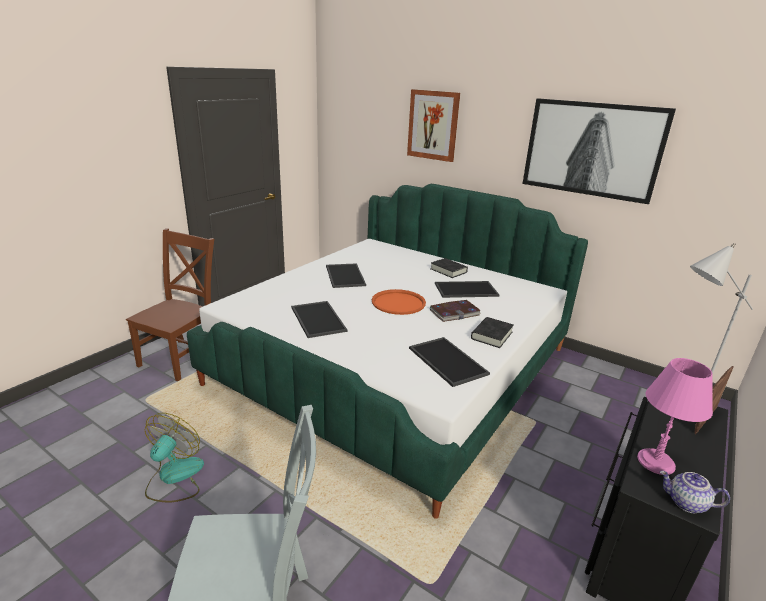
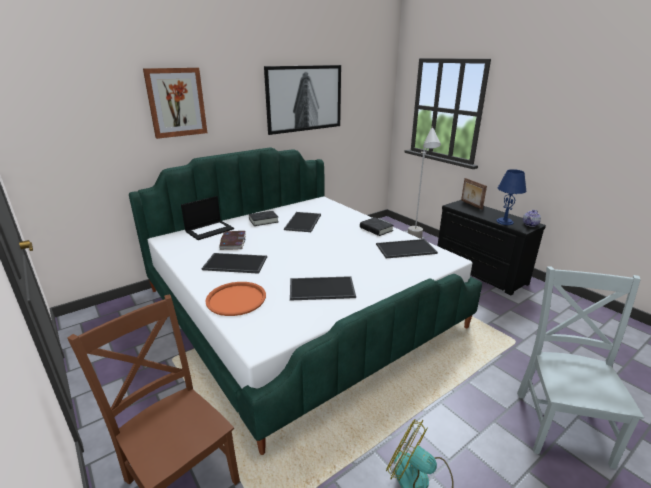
camera: 70 degrees left, 0 degrees up
(398, 303) = (310, 249): orange tray -> orange tray (236, 299)
(403, 254) = (210, 230): none -> laptop
(454, 312) = (338, 233): book -> book (233, 242)
(656, 462) = (504, 222): pink table lamp -> blue table lamp

